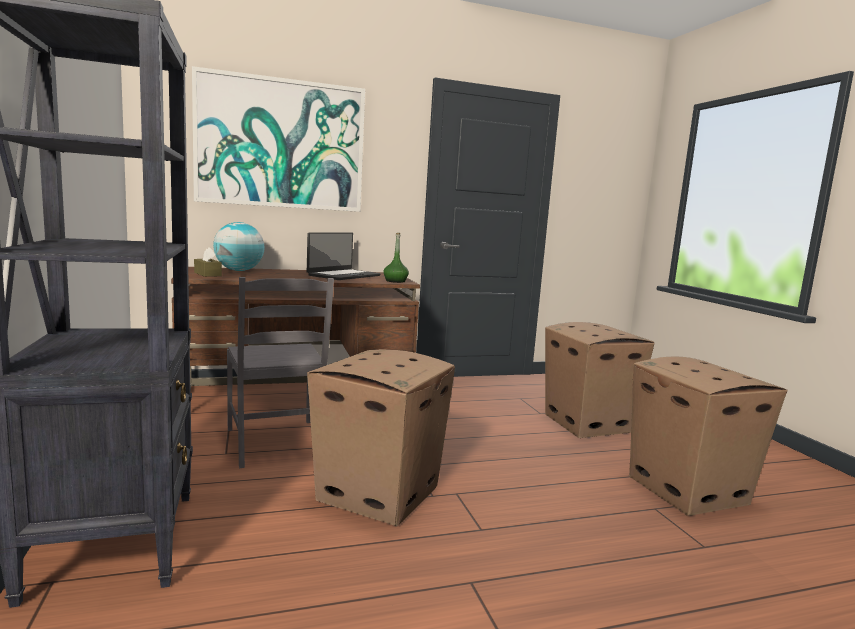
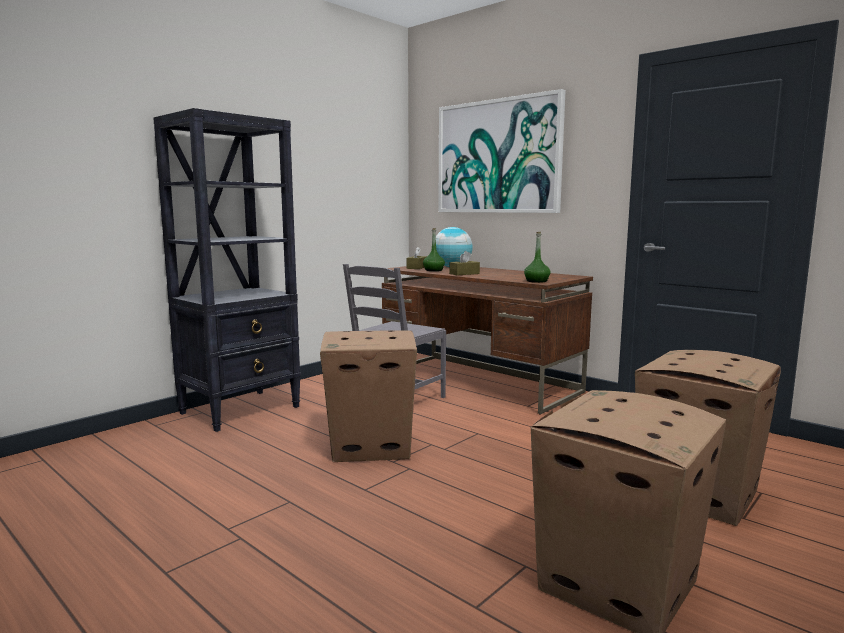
camera: 60 degrees right, 0 degrees up
(246, 276) = (433, 270): none -> green bottle
(300, 278) = (464, 274): none -> brown tissue box
(343, 275) = (516, 274): laptop -> none

